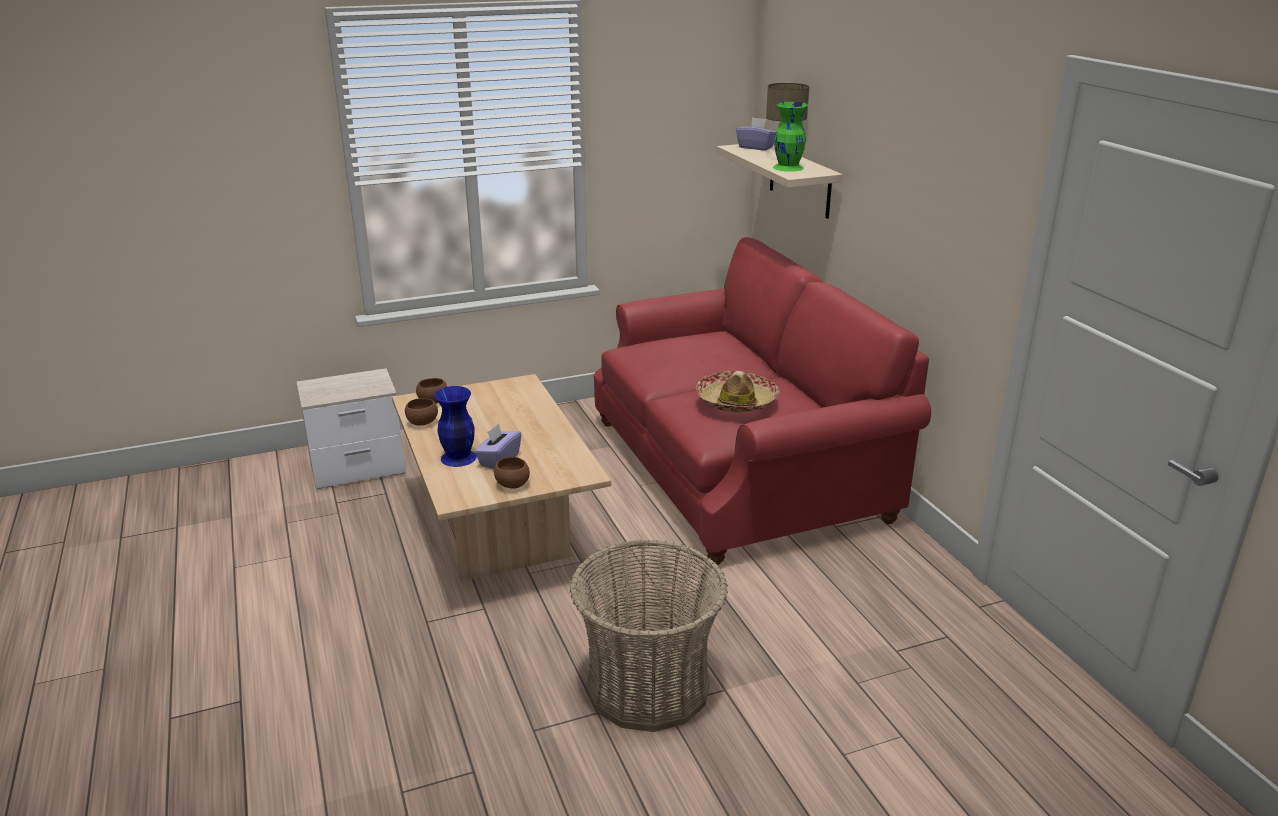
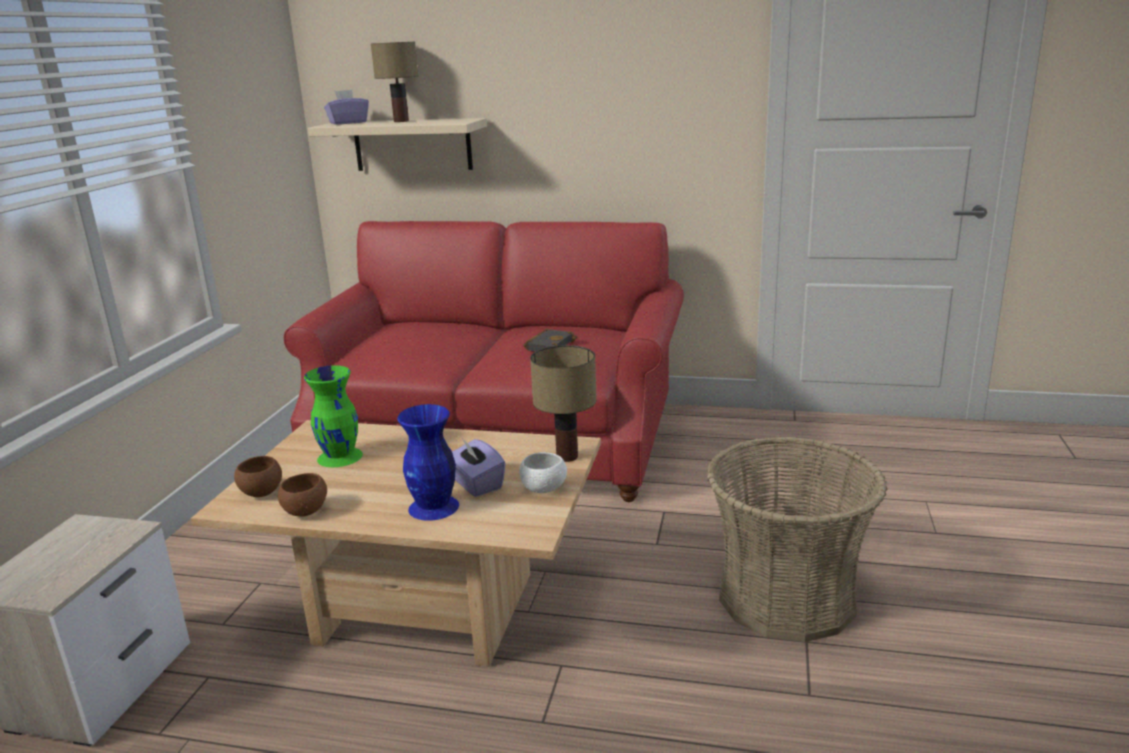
camera: 55 degrees left, 5 degrees down
(512, 485) = (544, 489): brown bowl -> white bowl
(566, 477) = (565, 456): none -> table lamp
(737, 401) = (549, 345): hat -> black book
(788, 168) = (434, 122): green vase -> green vase (341, 456)

